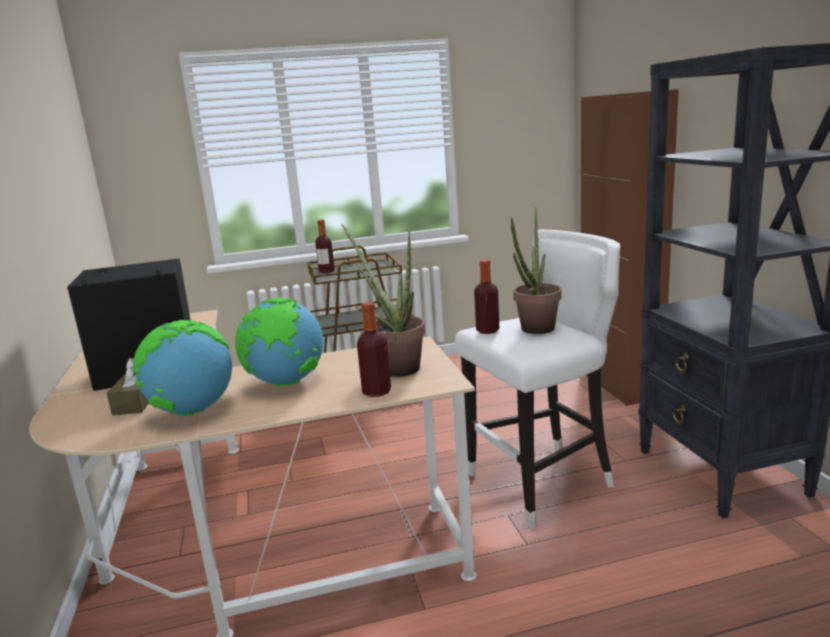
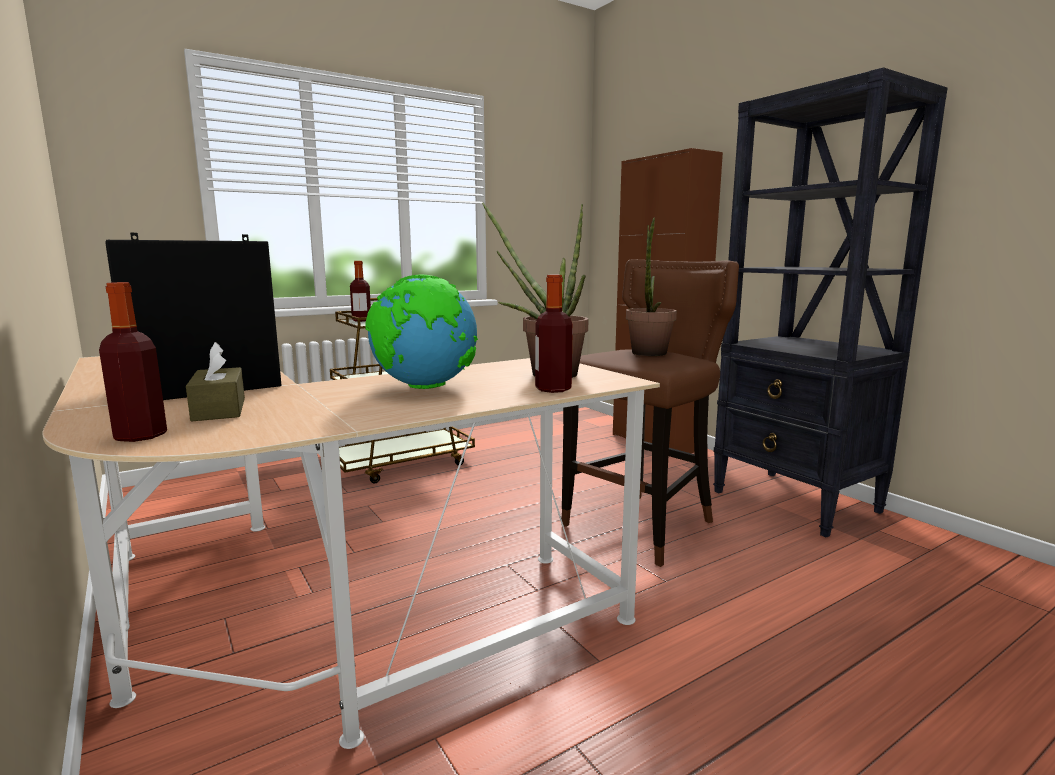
camera: 20 degrees left, 5 degrees down
(192, 411) = (319, 412): globe -> none
(487, 331) = (598, 356): bottle -> bottle (140, 436)
(542, 483) = (643, 526): white stool -> brown stool

